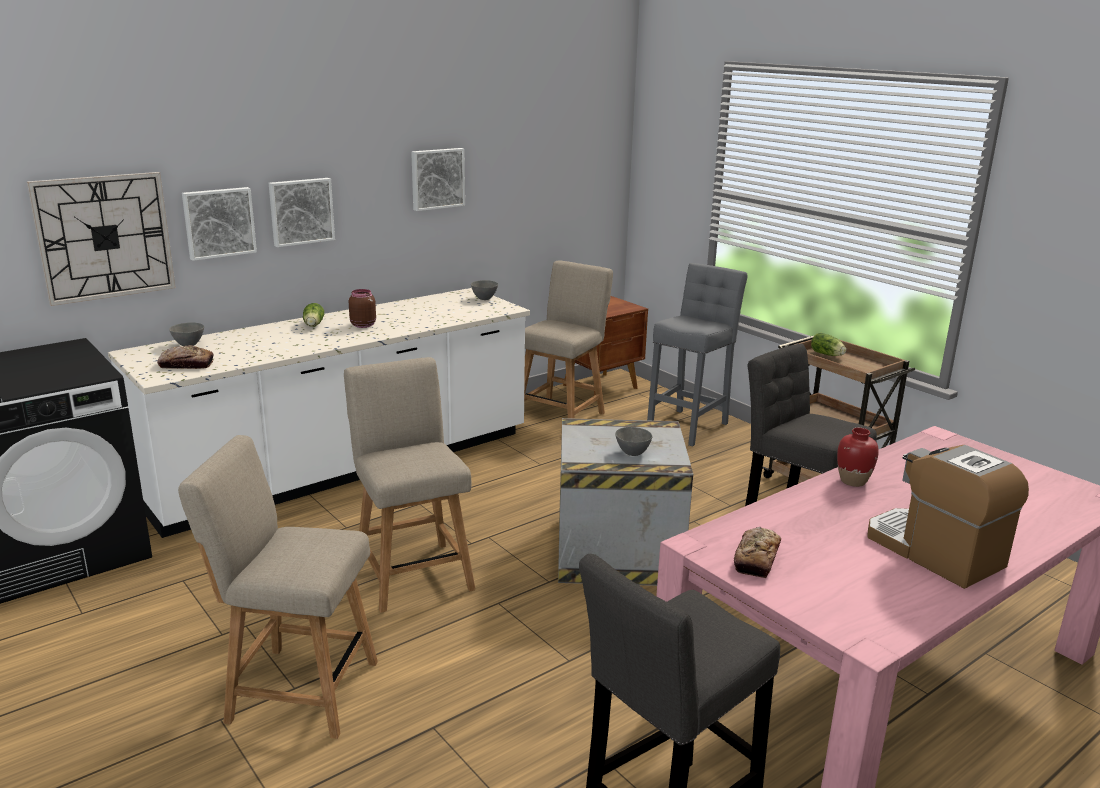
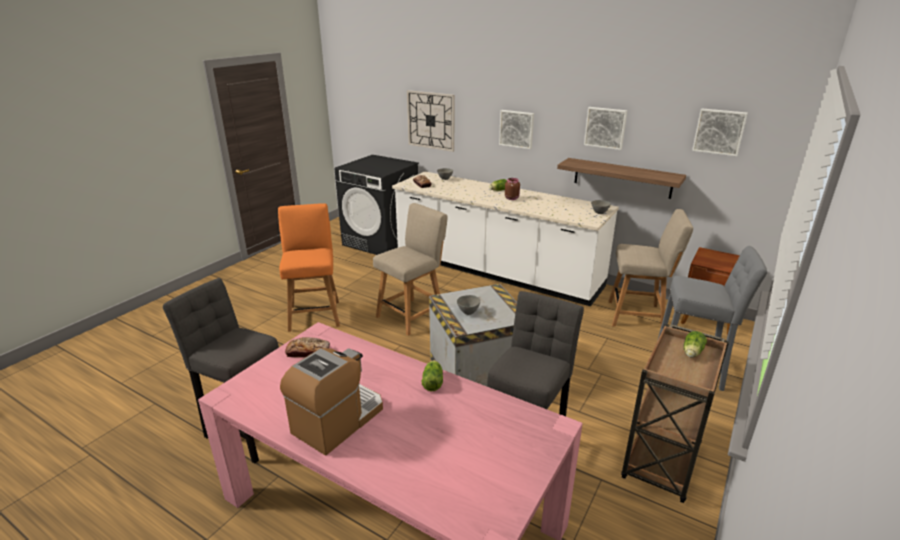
camera: 70 degrees right, 5 degrees up
(219, 222) = (476, 125): picture -> picture (719, 131)
(296, 690) = (314, 314): beige chair -> orange chair
(468, 246) = (622, 178): none -> shelf
(853, 481) = (433, 382): red vase -> lettuce

